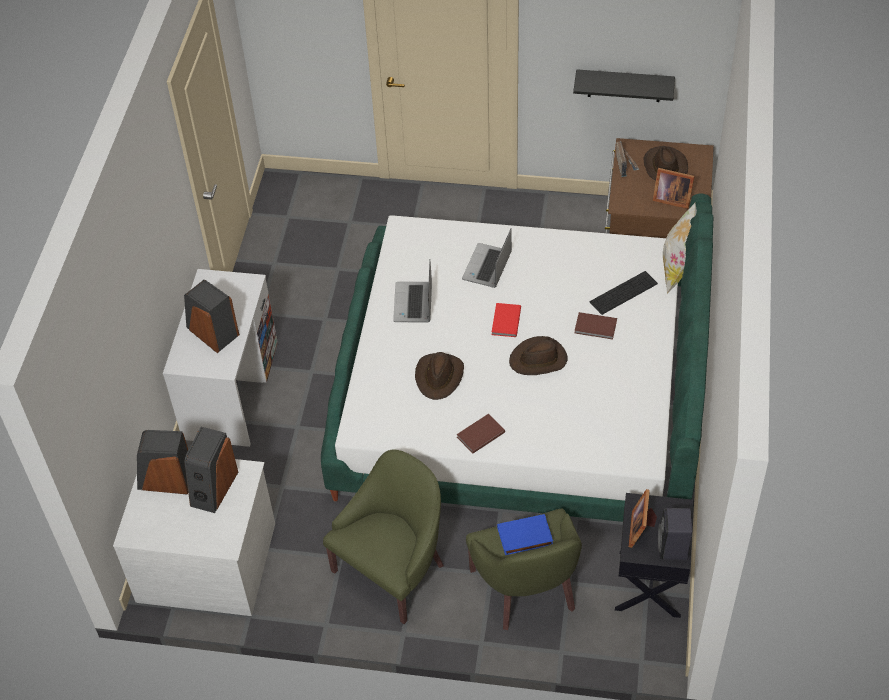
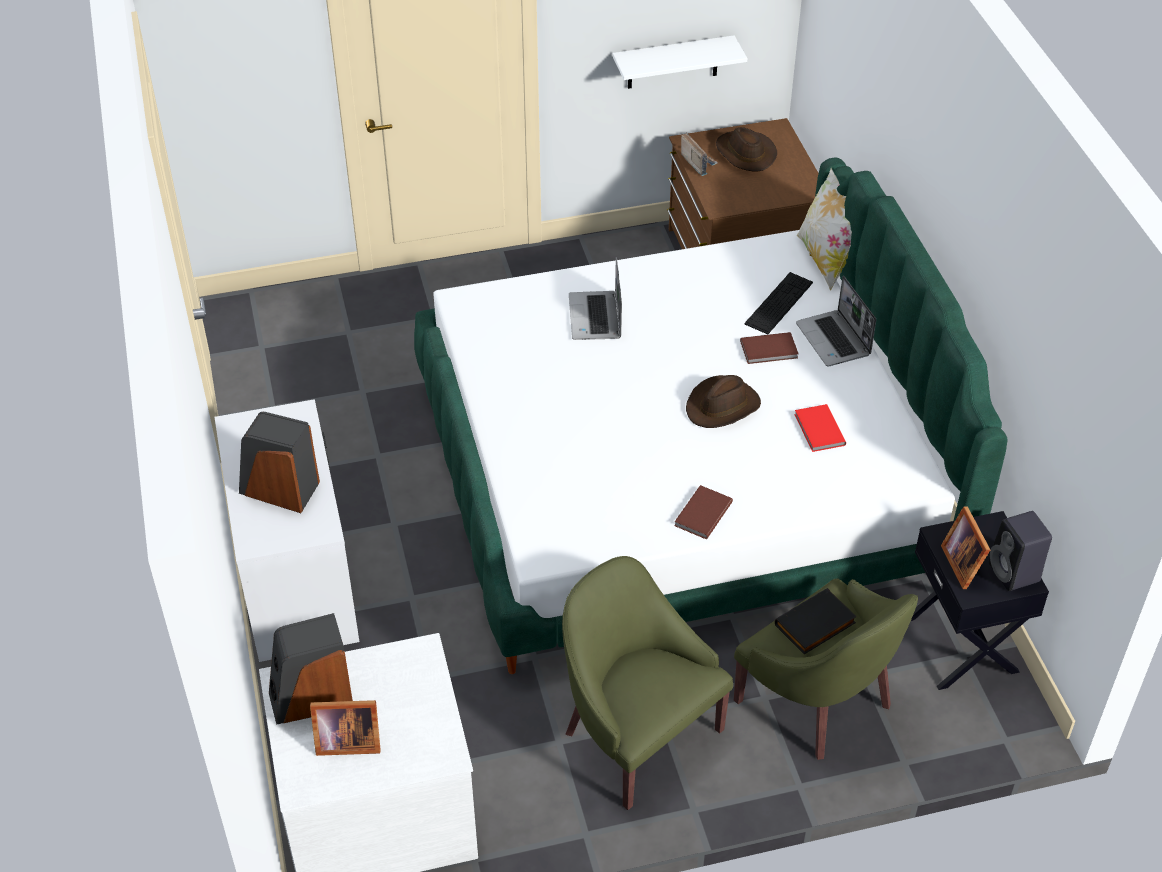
camera: 25 degrees left, 5 degrees down
(213, 488) = (386, 688): speaker -> none
(393, 570) = (636, 734): green armchair -> green armchair turned 60 degrees counterclockwise
(414, 304) = (527, 384): laptop -> laptop (834, 340)
(439, 376) = (610, 461): brown hat -> none
(505, 321) = (655, 374): red book -> red book (818, 430)
(525, 537) = (815, 625): blue book -> black book
(624, 85) = (673, 62): black shelf -> white shelf
(671, 198) = (773, 185): picture frame -> picture frame (346, 741)

